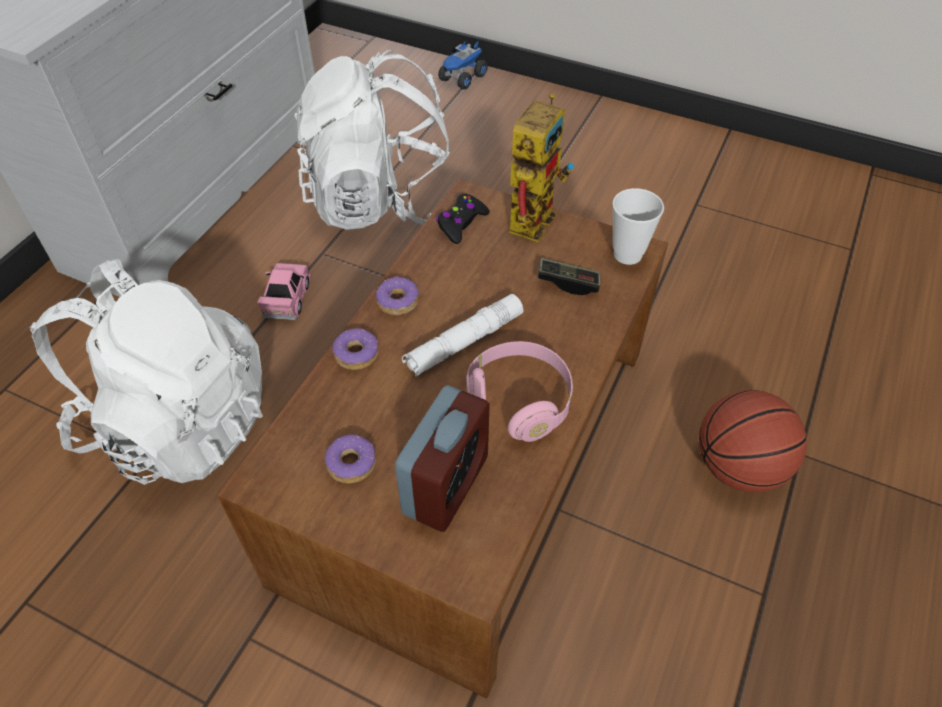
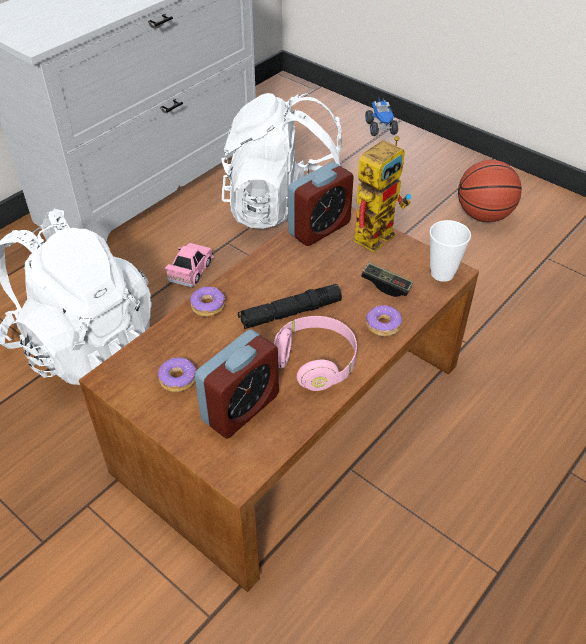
camera: 15 degrees right, 5 degrees down
(397, 302) = (251, 275): donut -> donut (382, 325)
(461, 223) = (319, 228): black game controller -> alarm clock
(463, 78) = (381, 128): toy truck -> toy truck turned 60 degrees counterclockwise
(464, 342) = (290, 313): white flashlight -> black flashlight
(738, 467) = (511, 470): basketball -> basketball (483, 215)

